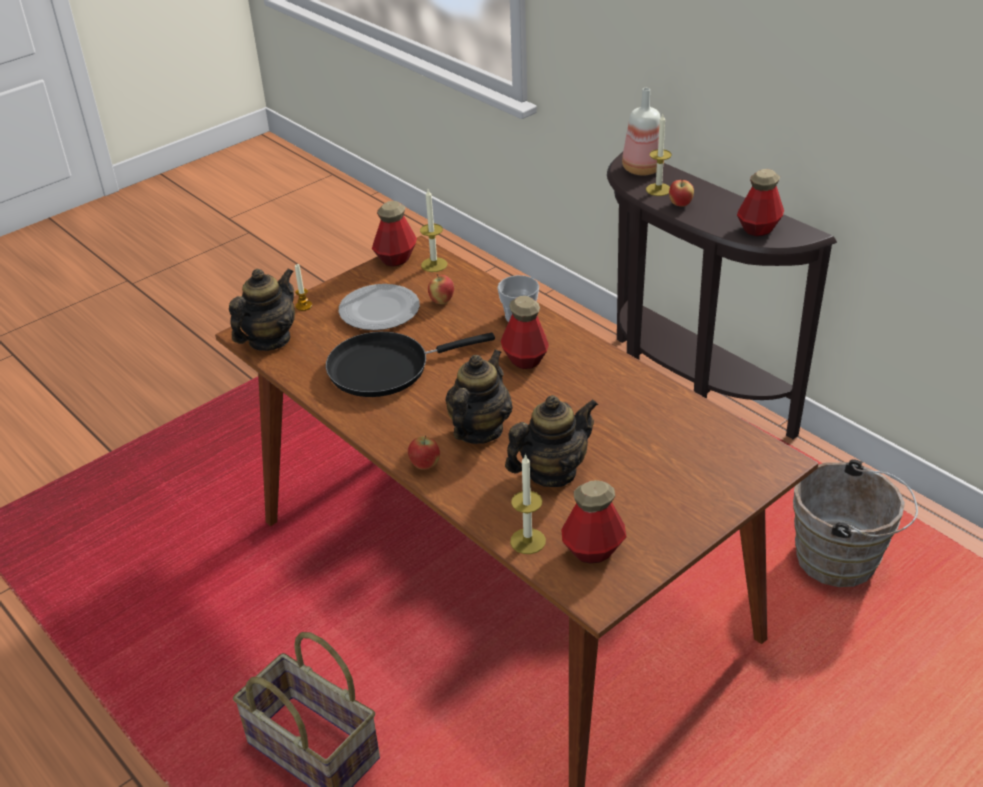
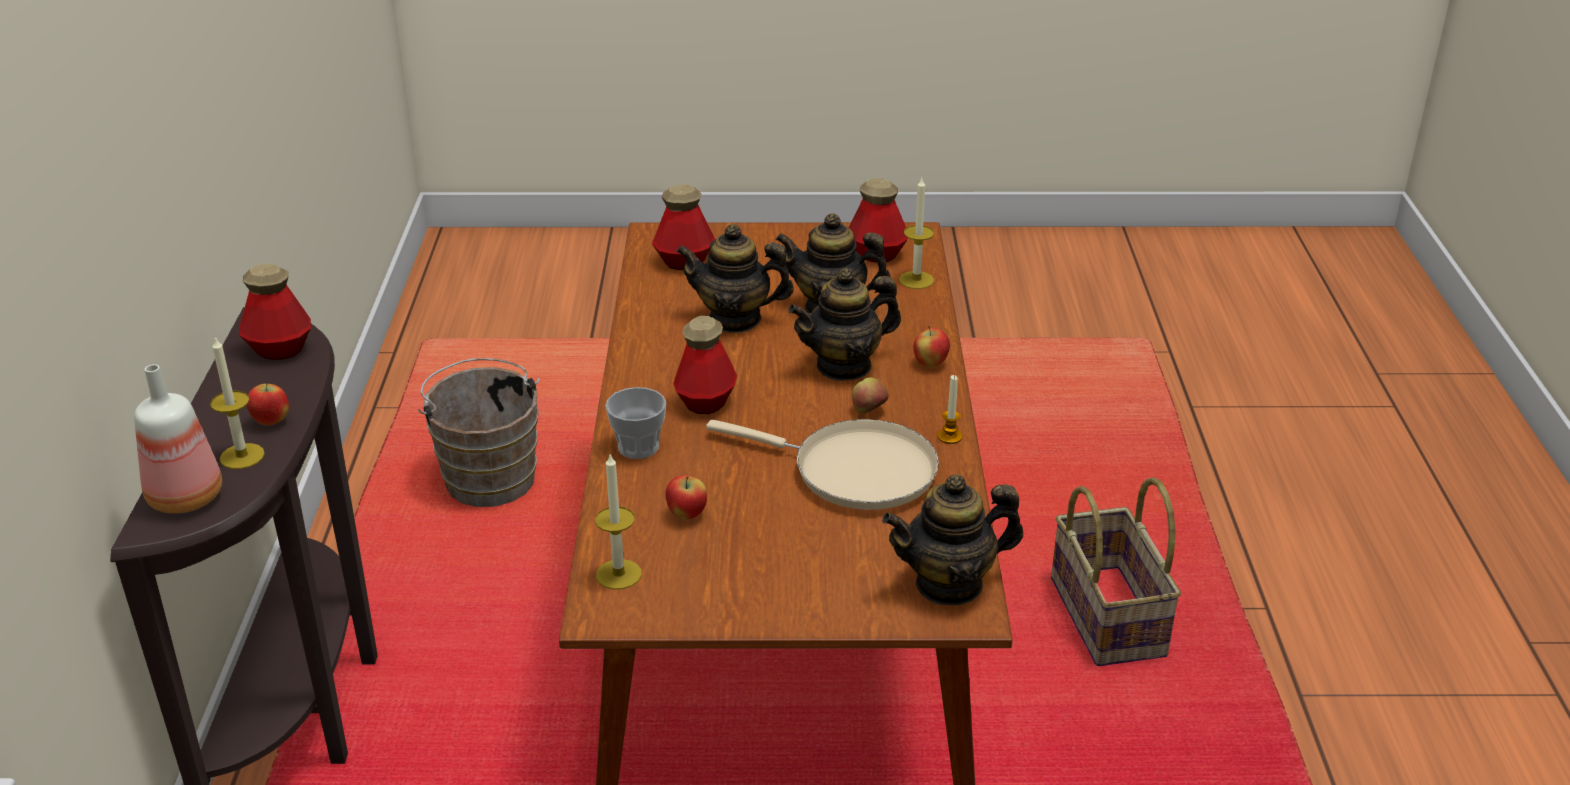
camera: 140 degrees left, 5 degrees down
(303, 306) = (855, 612): candle -> candle (949, 436)
(380, 311) = (772, 545): plate -> none
(385, 368) = (854, 470): black frying pan -> beige frying pan
(396, 258) = (649, 616): bottle -> bottle (684, 262)
(422, 408) = (869, 411): none -> apple
(599, 423) = (735, 319): none -> teapot

